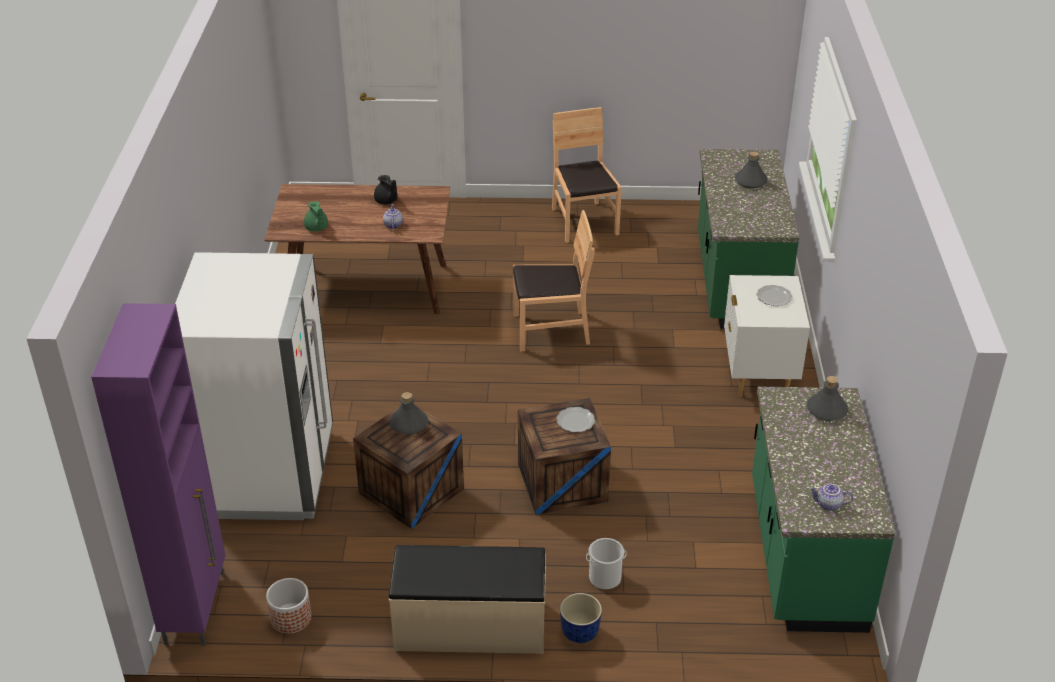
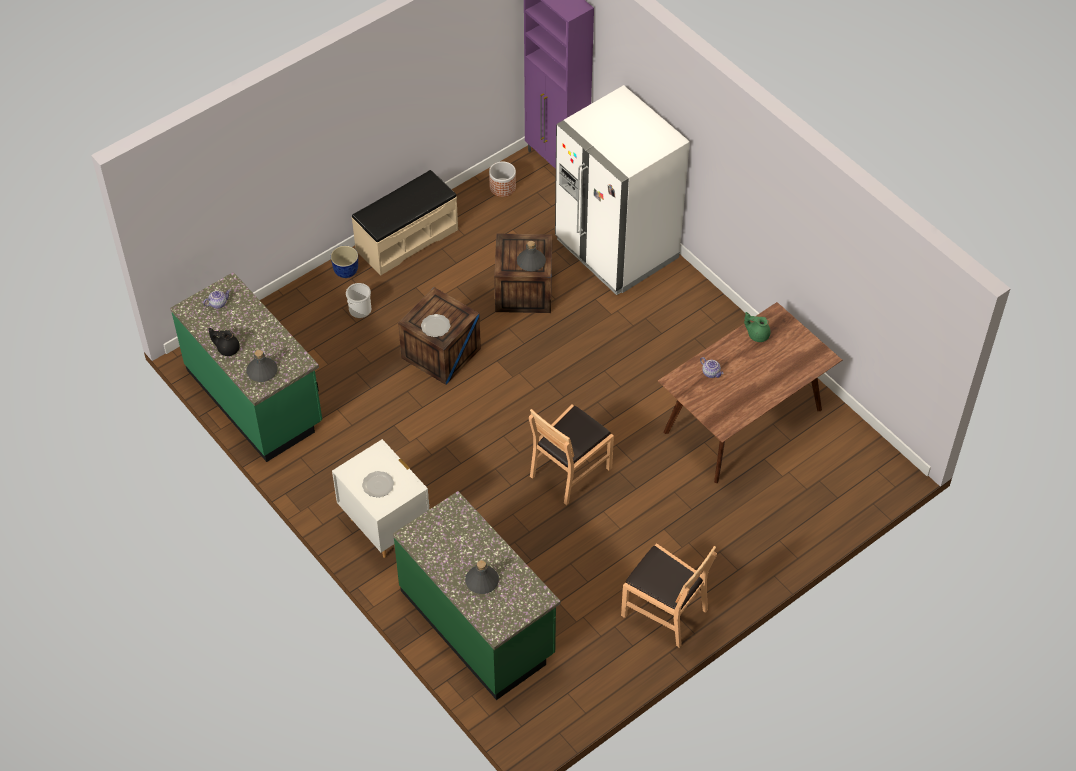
camera: 140 degrees right, 15 degrees up
(386, 201) = (745, 393): black teapot -> black teapot (227, 348)

